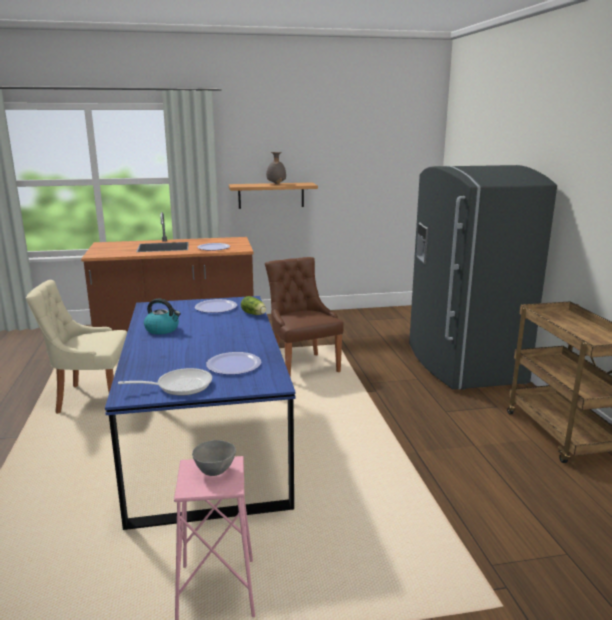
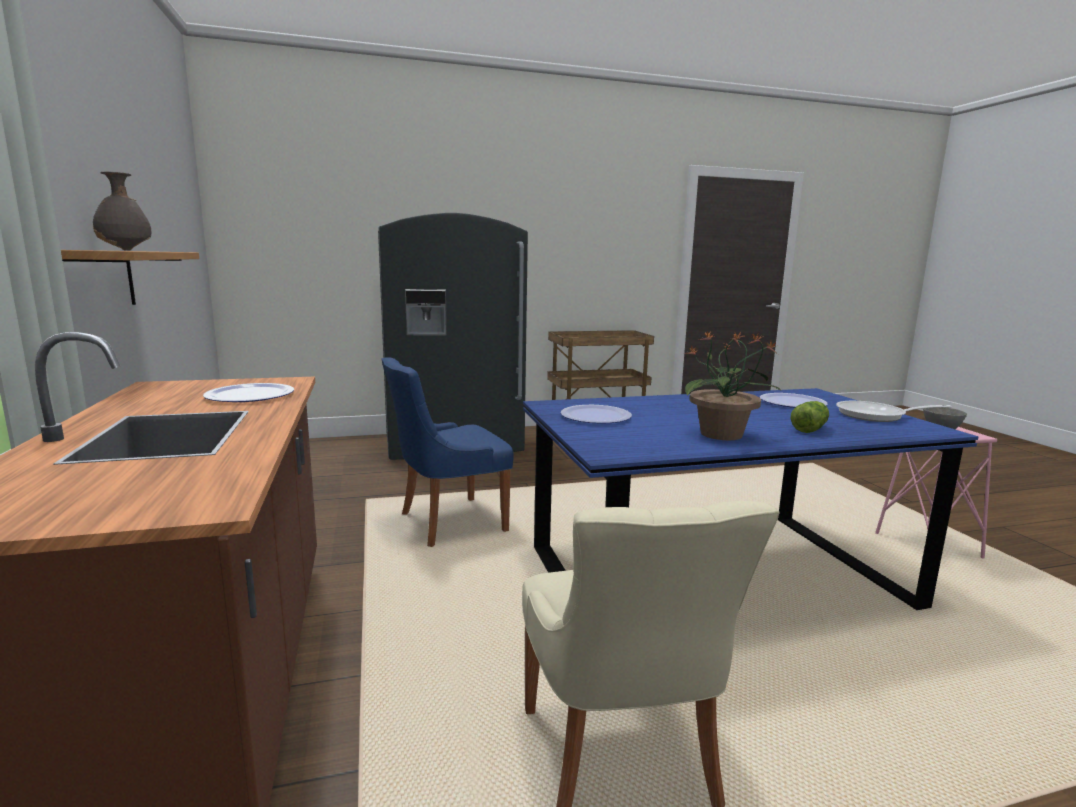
camera: 95 degrees left, 5 degrees down
(162, 329) = (722, 434): kettle -> potted plant
(179, 386) = (876, 416): frying pan -> frying pan turned 60 degrees counterclockwise
(254, 314) = (616, 400): lettuce -> lettuce (810, 428)
(302, 366) = (448, 523): brown chair -> blue chair

